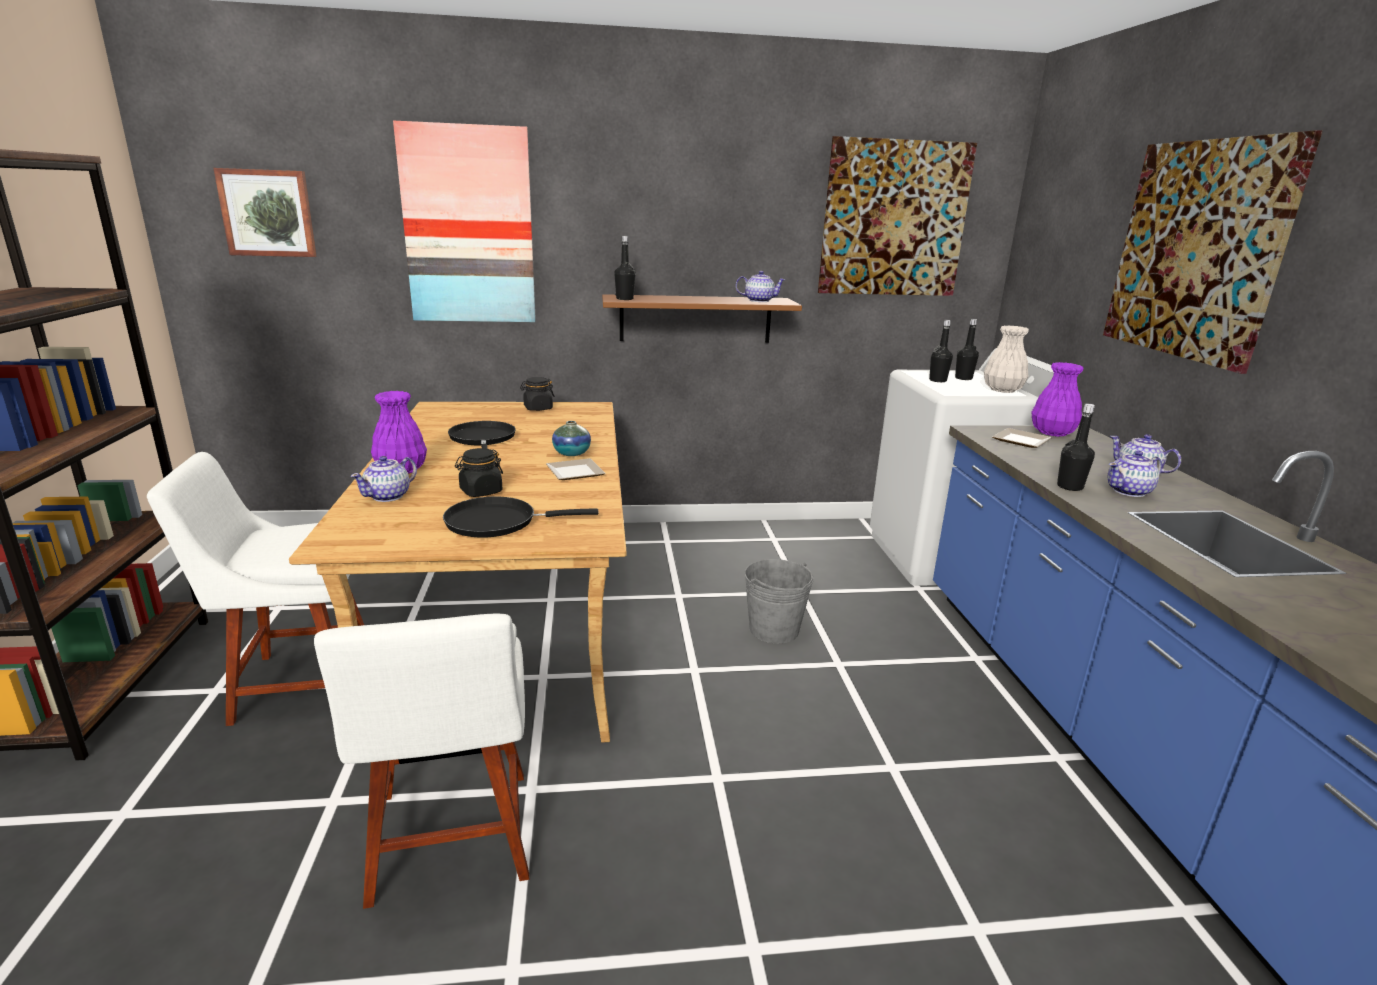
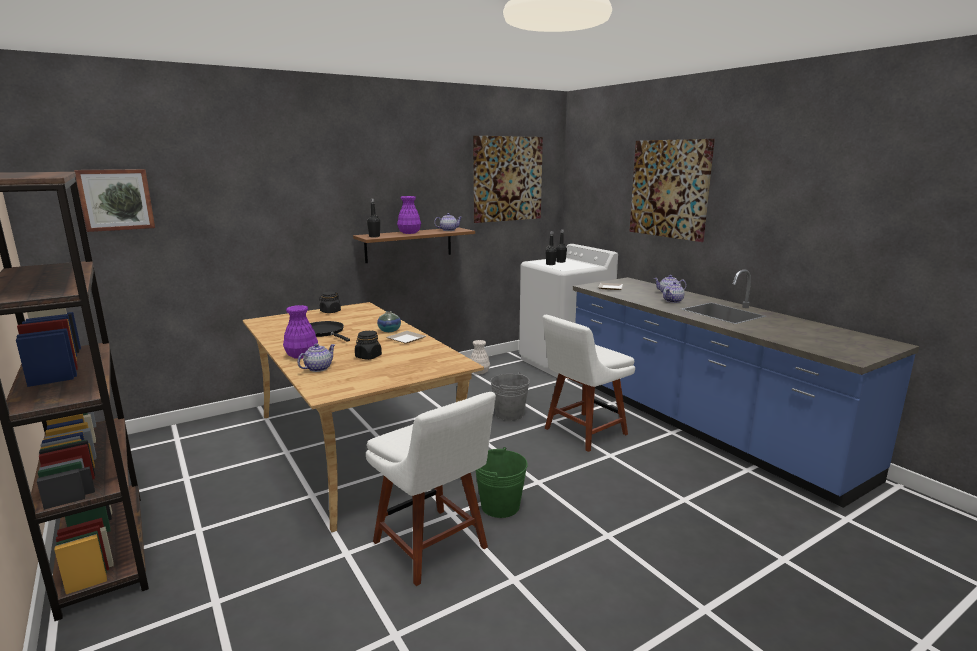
camera: 25 degrees left, 5 degrees down
(296, 684) = (253, 511): white chair -> white chair (582, 432)
(388, 496) = (318, 368): teapot -> teapot turned 150 degrees counterclockwise
(469, 226) = (265, 199): picture -> none
(497, 522) = (401, 368): black frying pan -> none
(616, 803) = (500, 506): none -> green bucket
(1003, 390) = (585, 265): white vase -> white vase (479, 372)
(1053, 433) = (619, 282): purple vase -> purple vase (409, 233)
(1069, 487) = (650, 303): black bottle -> none

